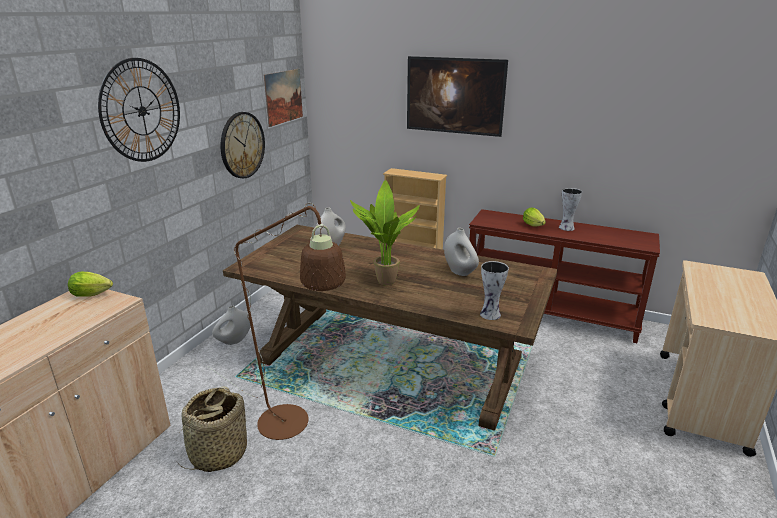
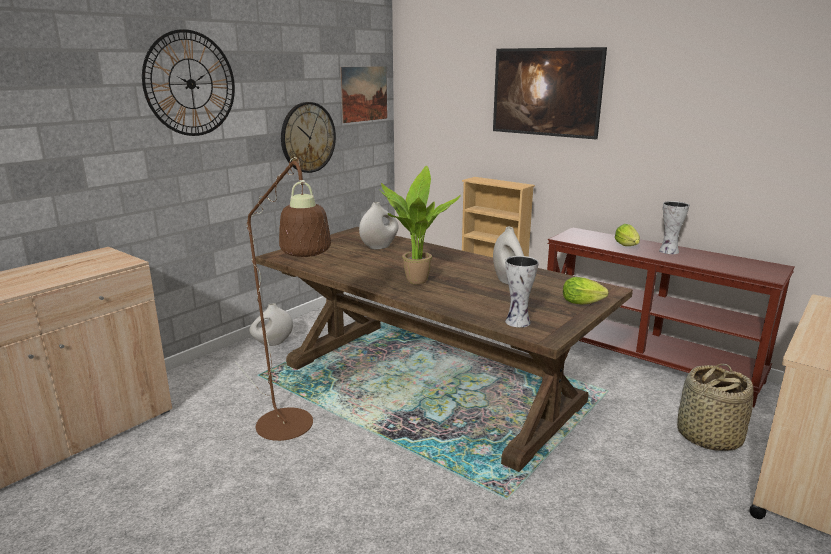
camera: 15 degrees right, 5 degrees down
(94, 294) = (108, 255): lettuce -> lettuce (584, 303)
(218, 453) = (205, 442): basket -> basket (708, 436)

